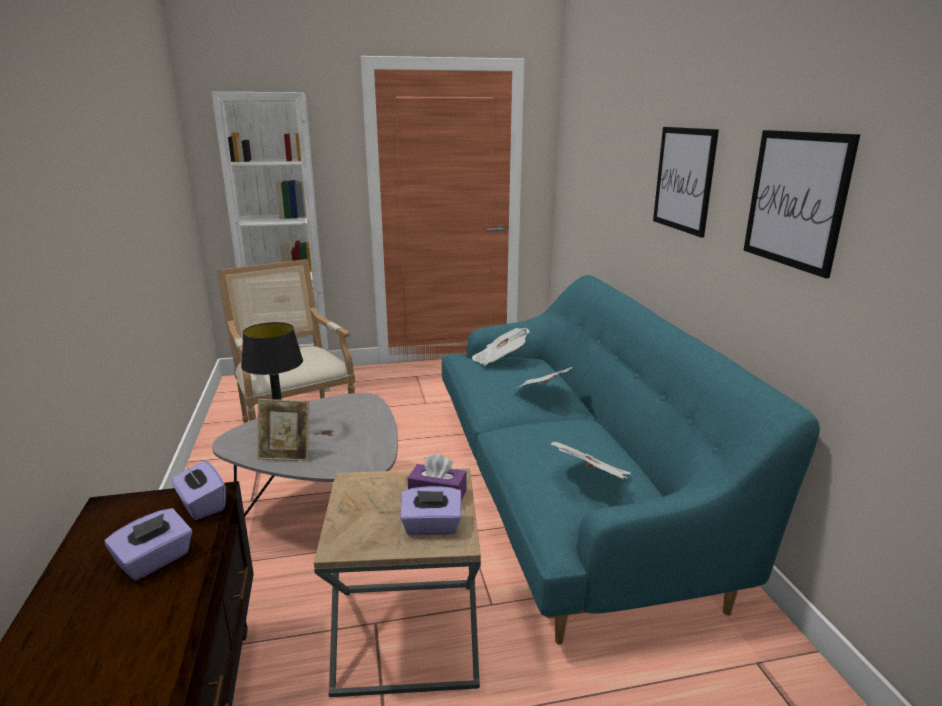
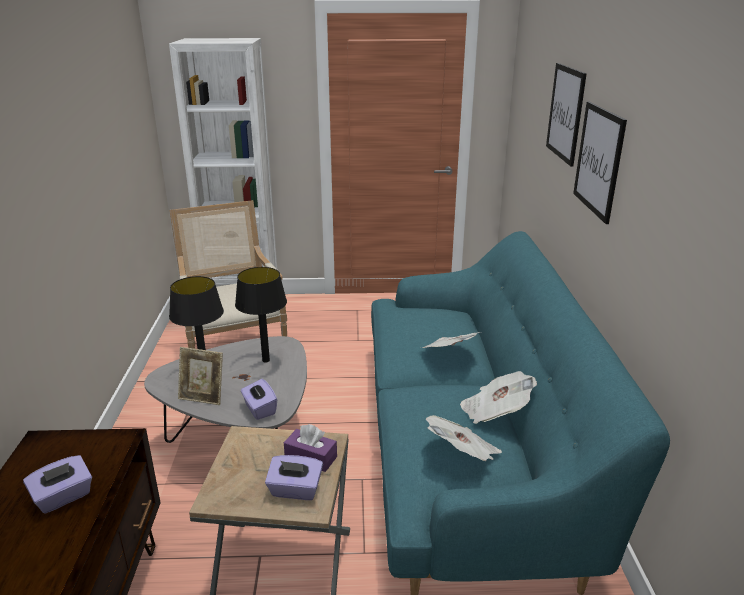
camera: 10 degrees right, 5 degrees up
(201, 505) = (110, 448): purple tissue box -> purple tissue box (259, 409)
(347, 415) = (266, 360): none -> black table lamp
(499, 360) = (421, 312): newspaper -> newspaper (495, 412)
(796, 200) = (675, 213): picture -> picture (565, 113)

